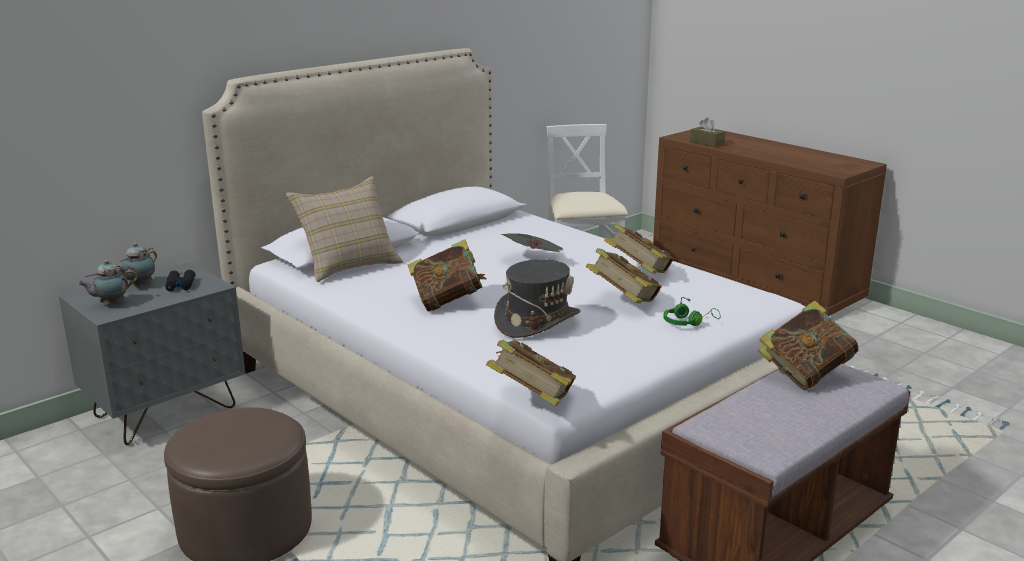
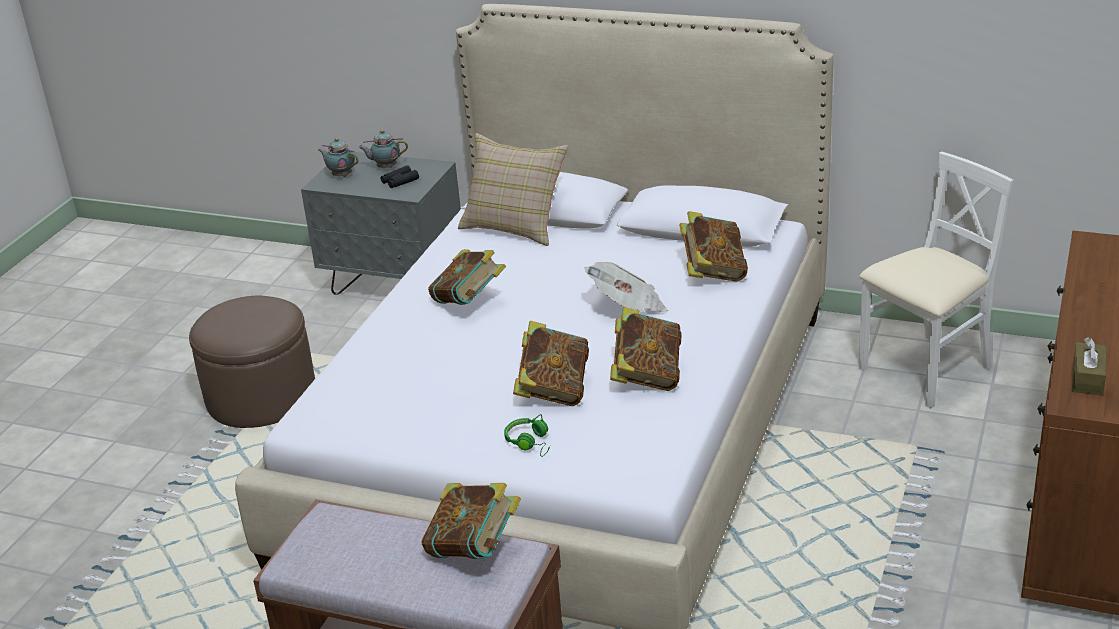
camera: 65 degrees right, 10 degrees up
(532, 402) = (290, 412): book -> book (713, 272)
(537, 321) = (454, 360): grey hat -> none
(707, 143) = (1091, 270): brown tissue box -> brown tissue box (1088, 378)

